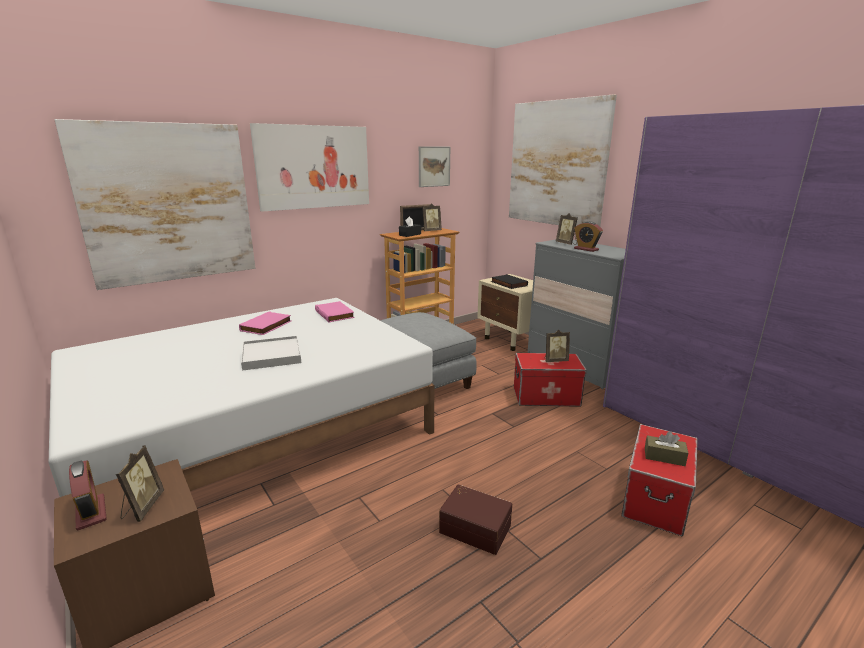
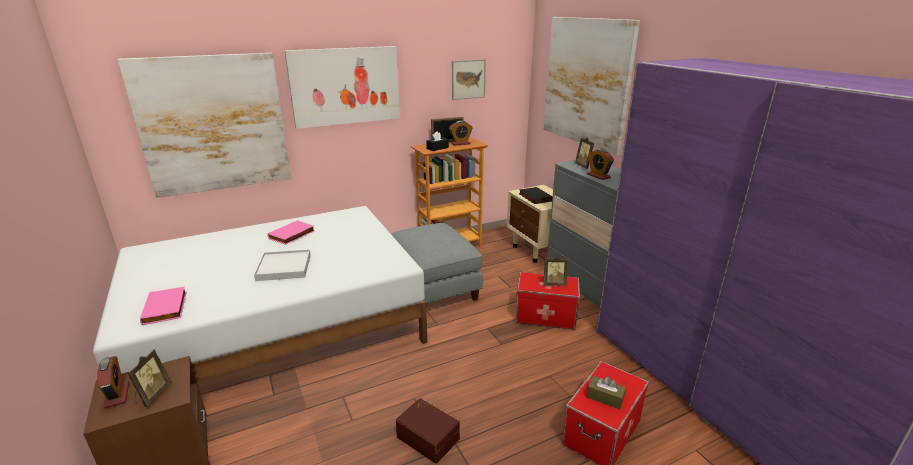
camera: 10 degrees right, 5 degrees up
(335, 314) = (355, 225): pink book -> pink book (166, 308)
(431, 231) = (460, 143): picture frame -> alarm clock

